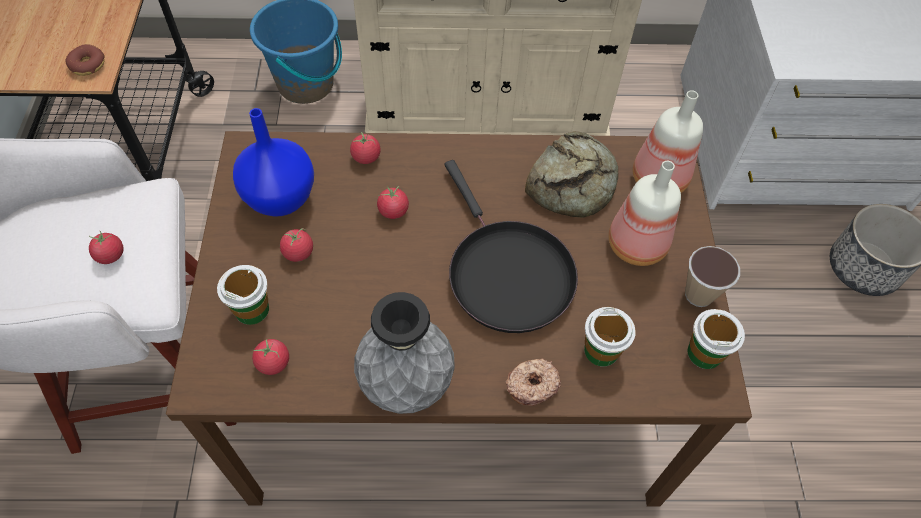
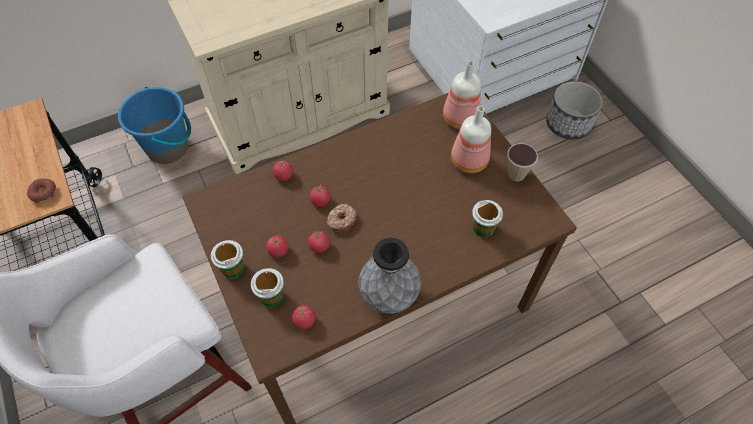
camera: 25 degrees left, 0 degrees up
(110, 255) = (151, 307): tomato -> tomato (319, 246)
(279, 198) = (245, 223): blue vase -> none
(506, 273) = (407, 208): black frying pan -> none
(532, 384) = (457, 263): donut -> donut (341, 220)
(574, 182) = (414, 139): bread -> none
(704, 353) = (536, 204): cup -> cup (232, 268)

